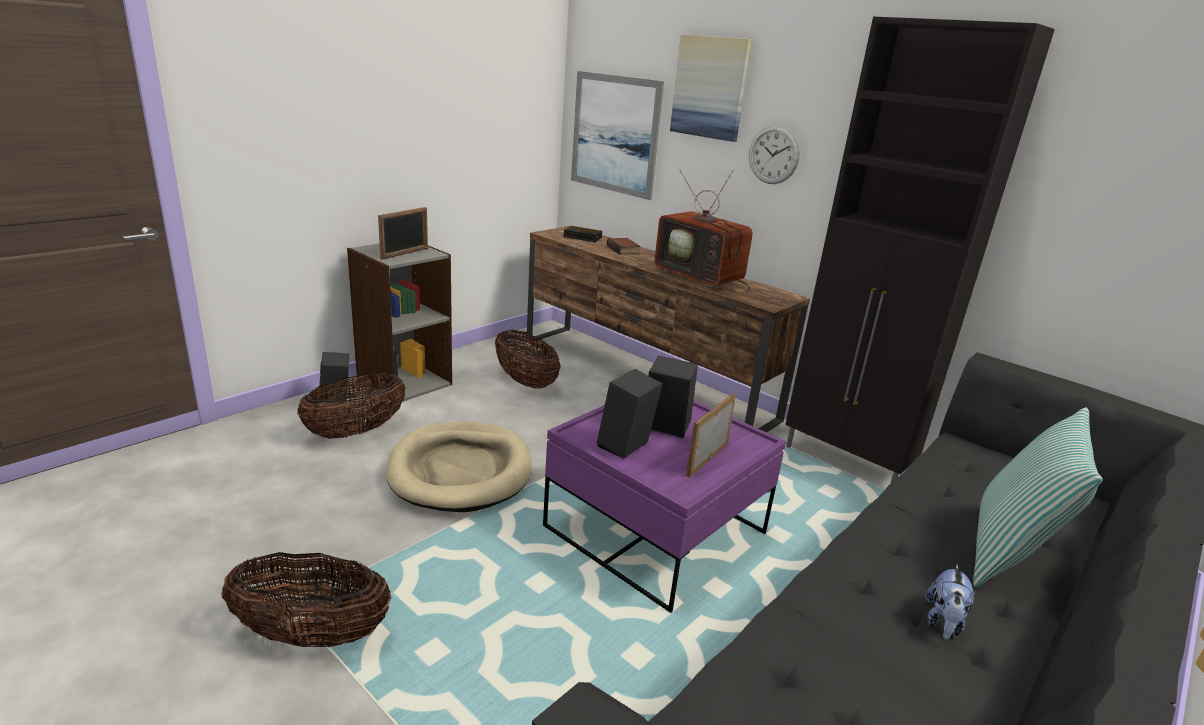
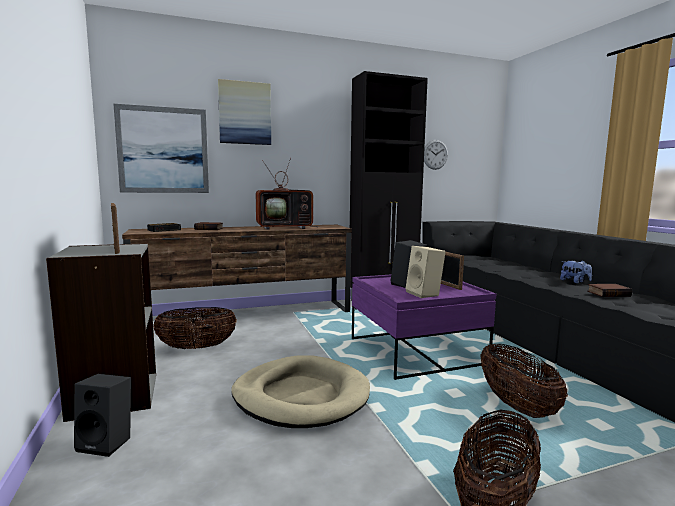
camera: 60 degrees left, 15 degrees down
(356, 431) = (175, 437): basket -> basket (516, 406)
(626, 447) = (425, 294): black speaker -> beige speaker
(773, 155) = (296, 150): wall clock -> wall clock (435, 154)
(841, 658) = (608, 293): none -> book
(1008, 553) = (528, 268): pillow -> none

